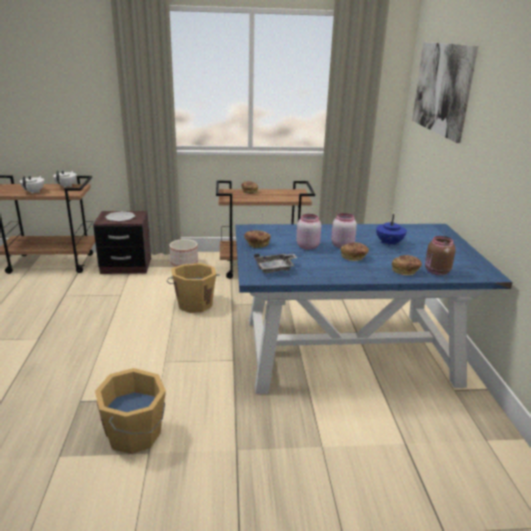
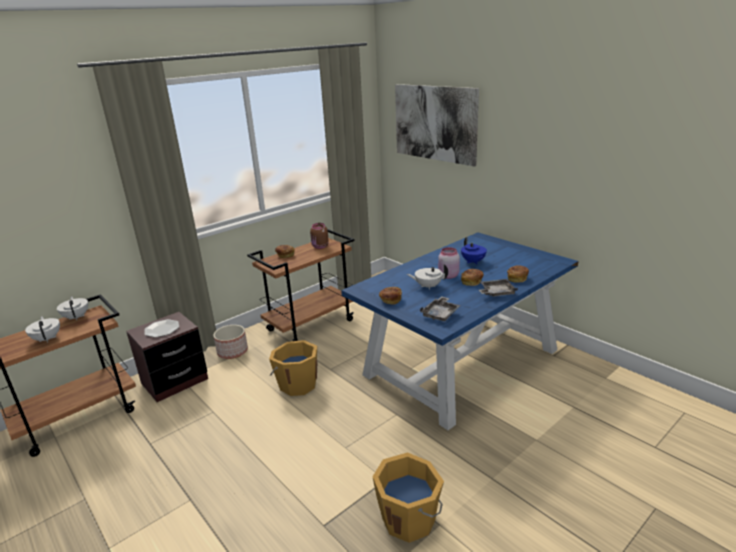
camera: 35 degrees left, 0 degrees up
(307, 246) = (428, 286): pink jar -> white teapot
(360, 273) = (496, 292): none -> grey tray
(436, 272) = (533, 271): brown jar -> brown jar (320, 246)

